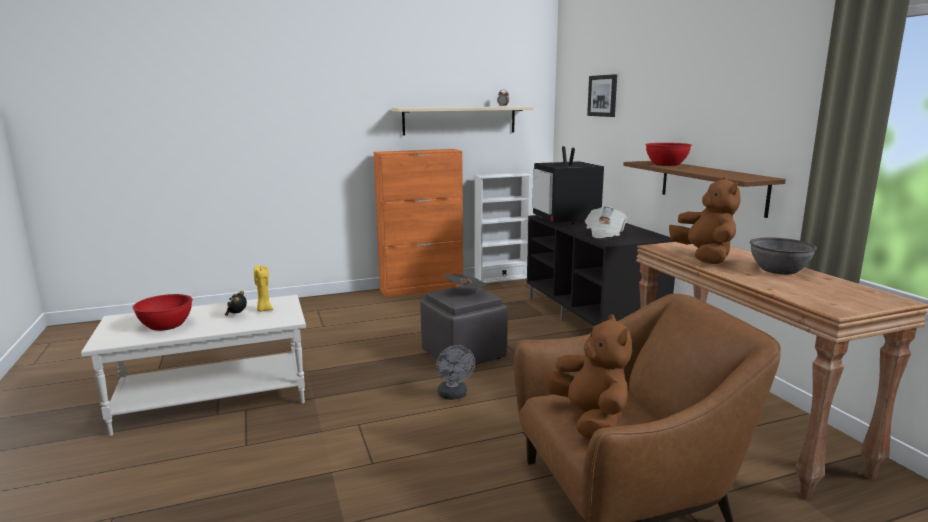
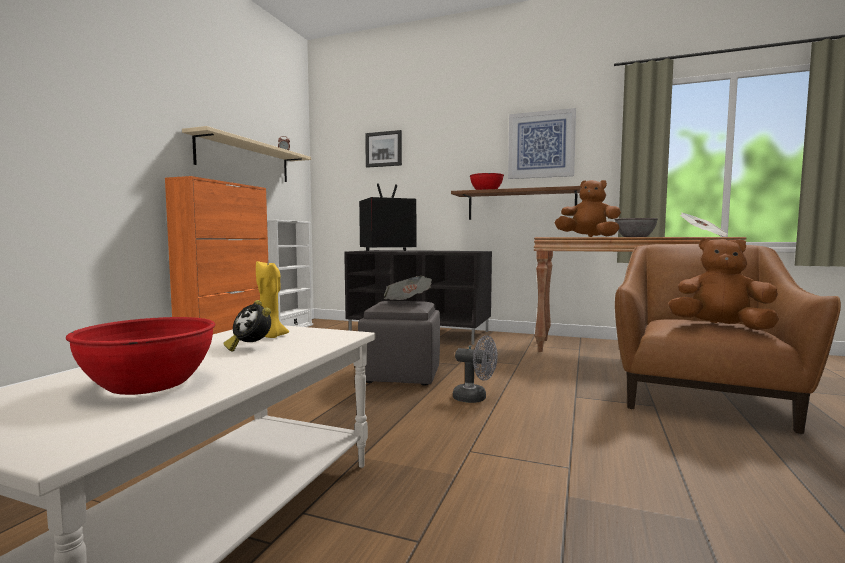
camera: 50 degrees left, 10 degrees down
(566, 220) = (386, 251): television -> television turned 135 degrees clockwise
(604, 234) = (444, 251): newspaper -> newspaper (703, 236)
(739, 105) = (541, 145): none -> picture

